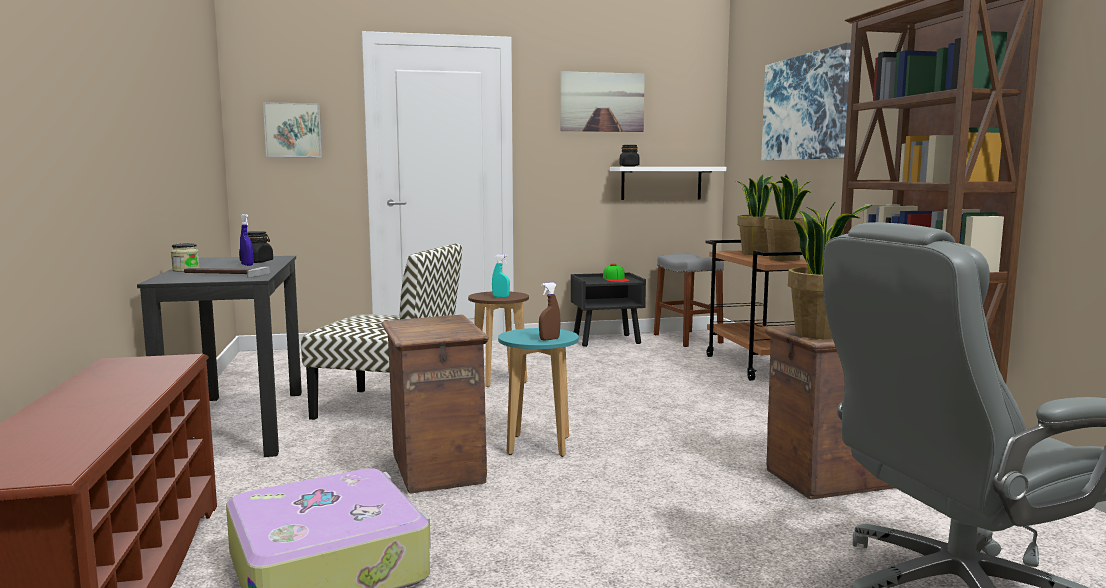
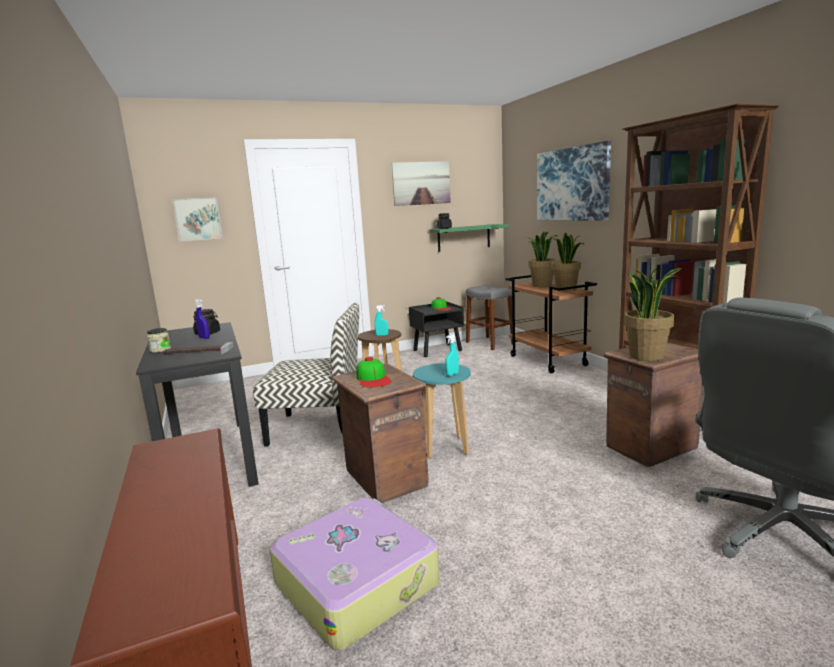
camera: 10 degrees left, 5 degrees up
(427, 326) = (373, 378): none -> cap
(549, 339) = (452, 374): brown spray bottle -> turquoise spray bottle
(661, 183) = (464, 238): white shelf -> green shelf

